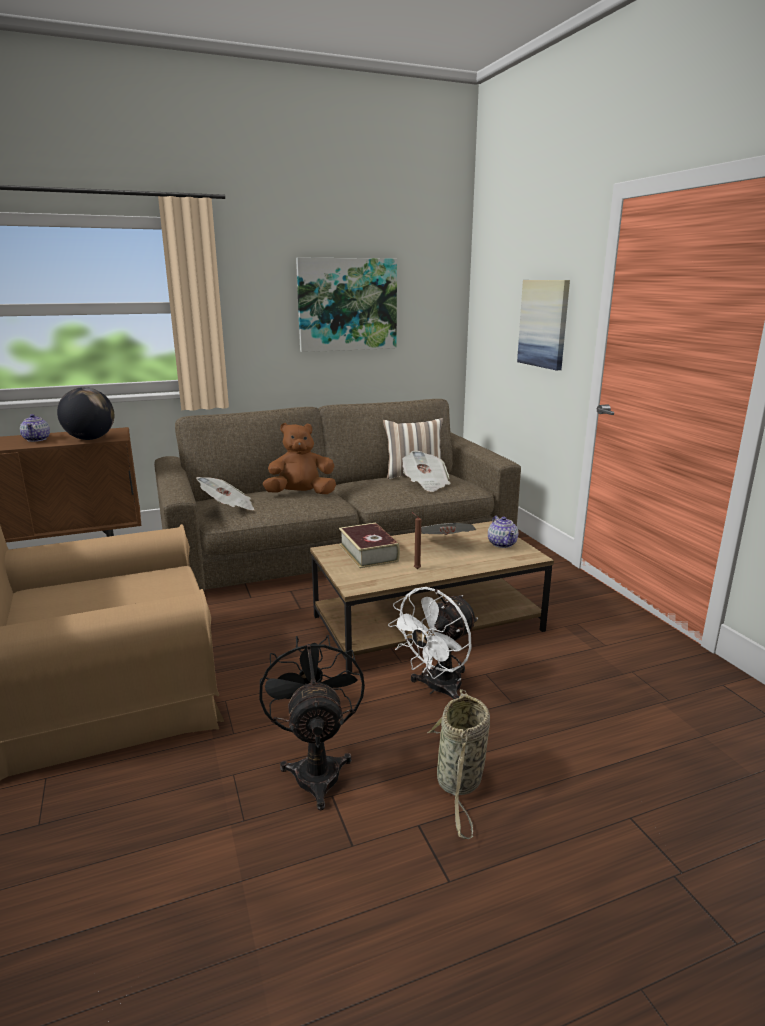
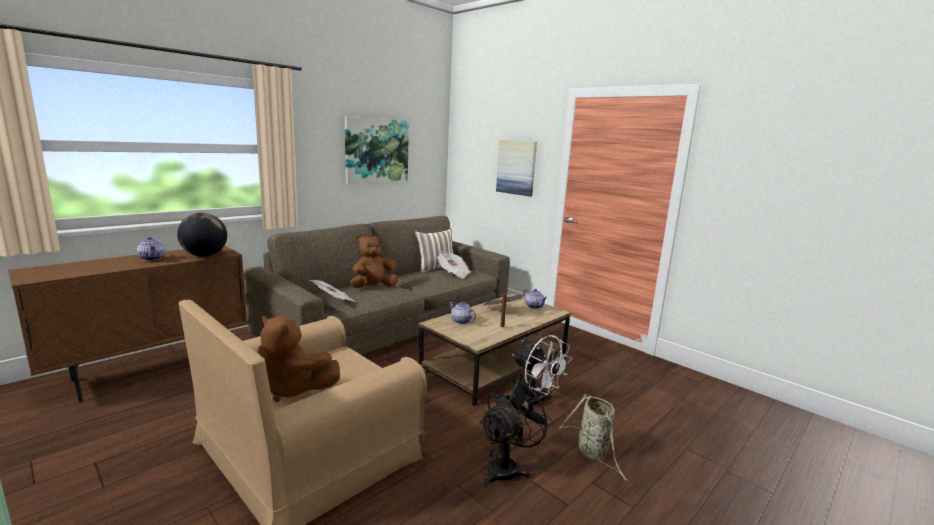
camera: 25 degrees left, 5 degrees down
(82, 609) = (294, 389): none -> brown plush toy
(316, 768) = (507, 467): black fan -> black fan turned 75 degrees clockwise
(368, 553) = (461, 321): book -> teapot
(437, 689) = (535, 403): white fan -> white fan turned 60 degrees counterclockwise

